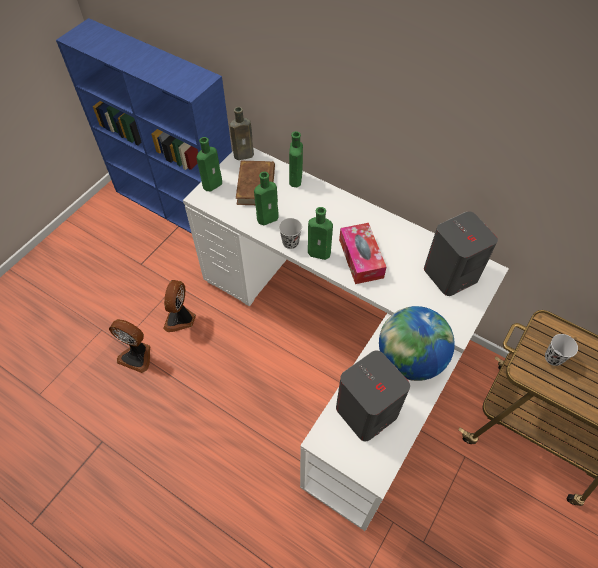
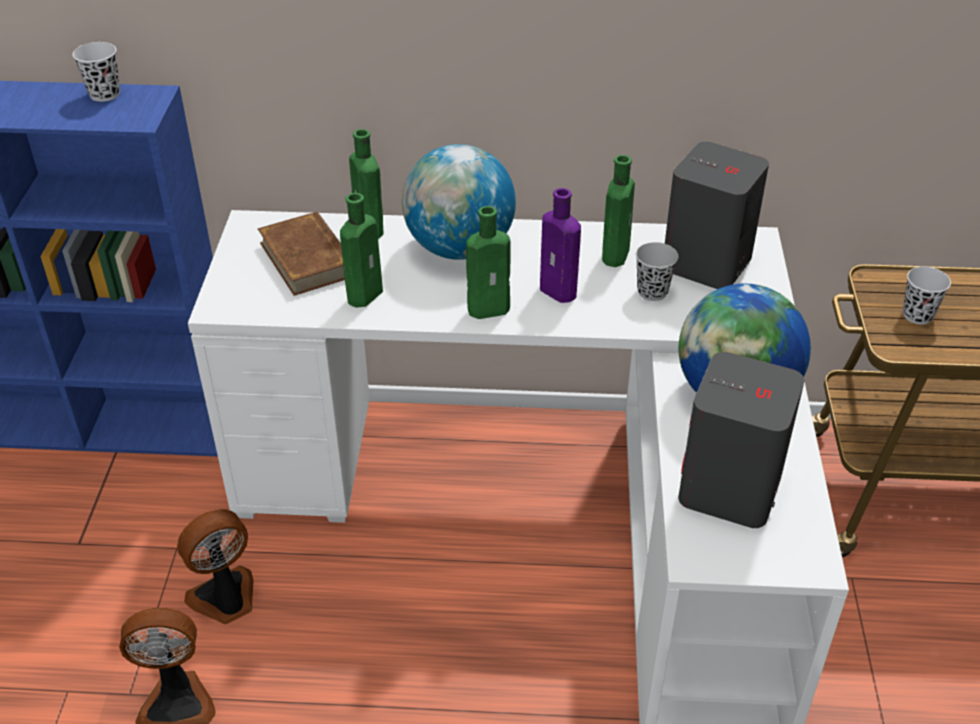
camera: 30 degrees left, 15 degrees down
(181, 319) = (226, 599): fan -> fan turned 75 degrees clockwise
(185, 69) = (104, 94): none -> white cup
(213, 183) = (228, 281): green bottle -> green bottle (615, 253)
(245, 154) = (252, 224): brown bottle -> none
(290, 242) = (430, 313): black cup -> black cup (652, 292)
(330, 210) = (459, 249): none -> globe
(361, 258) = (560, 292): tissue box -> purple bottle

